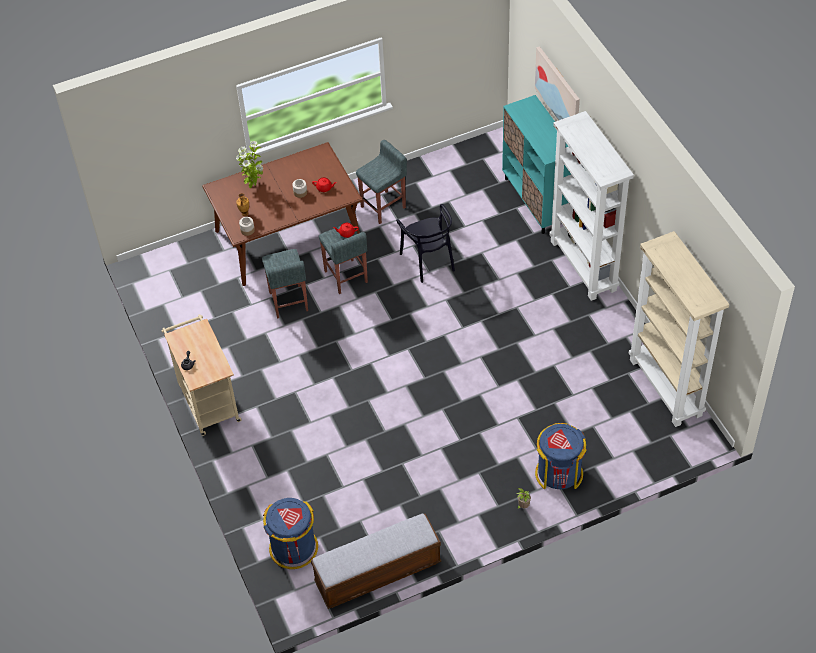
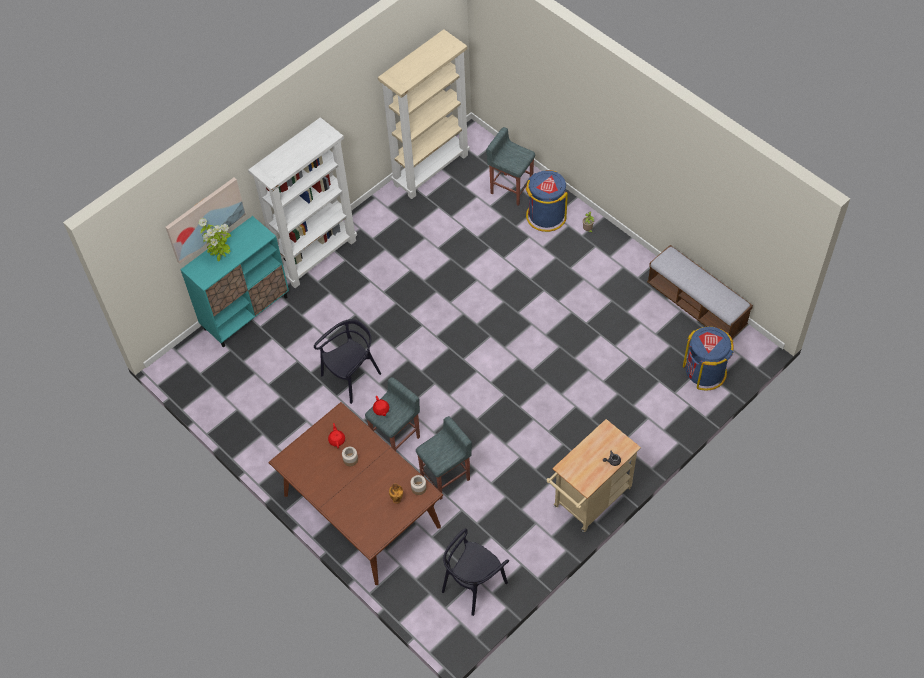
camera: 110 degrees left, 5 degrees up
(178, 293) = (473, 585): none -> black chair
(253, 185) = (354, 508): potted plant -> potted plant (221, 257)
(384, 207) = (293, 438): grey stool -> grey stool (511, 189)

